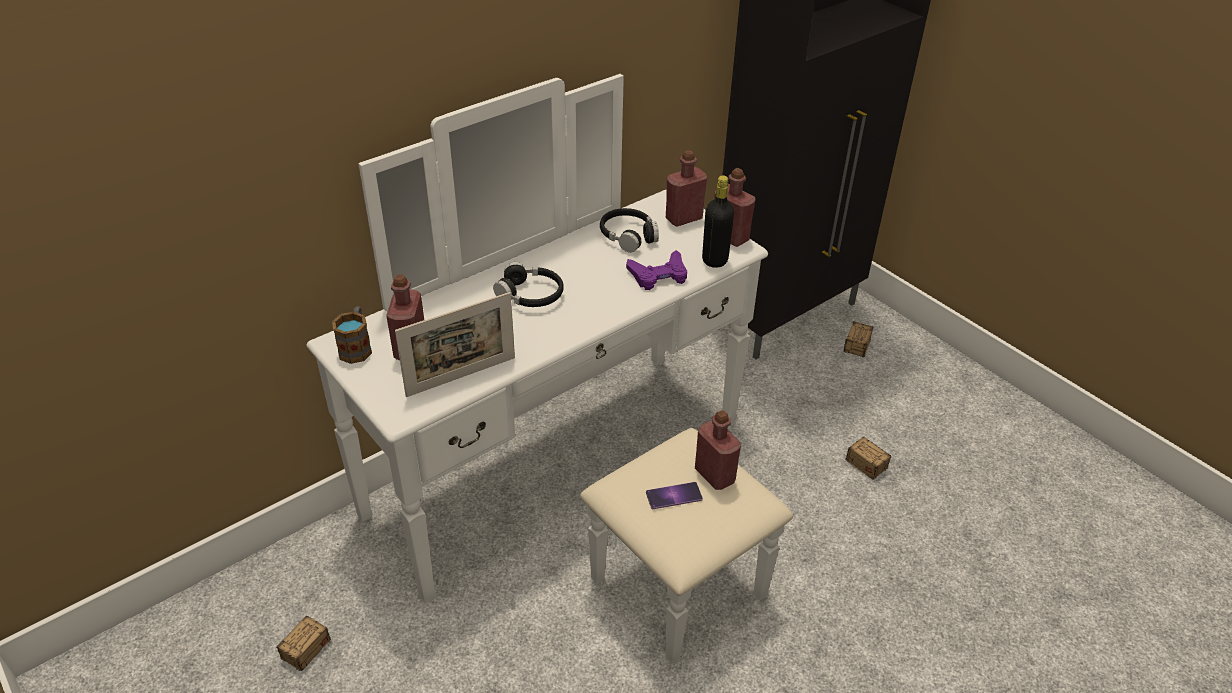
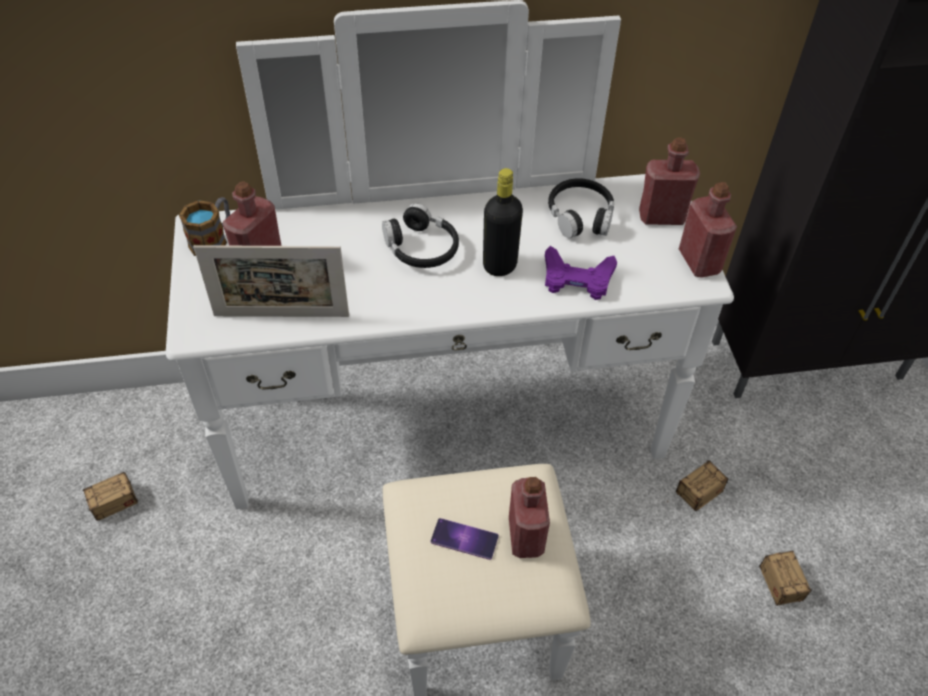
camera: 30 degrees right, 10 degrees up
(714, 260) = (657, 285): black bottle -> black bottle (499, 265)
(851, 358) = (852, 445): storage box -> storage box (679, 506)

